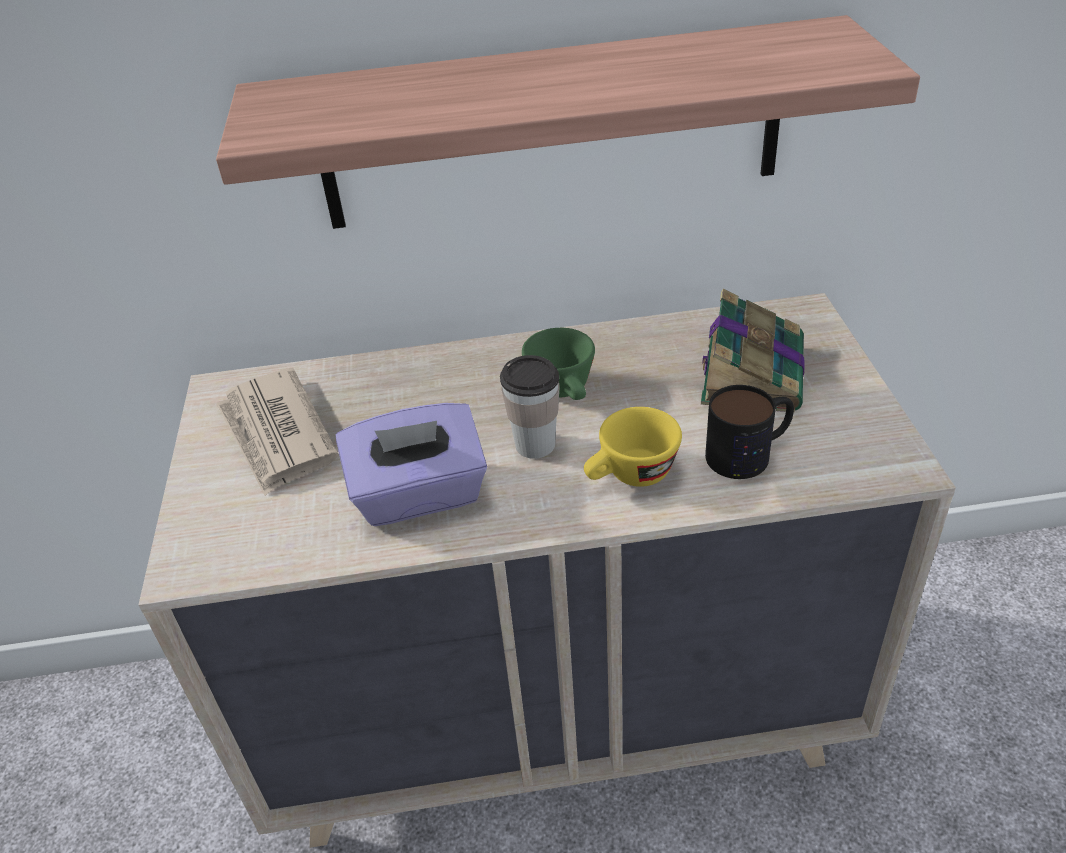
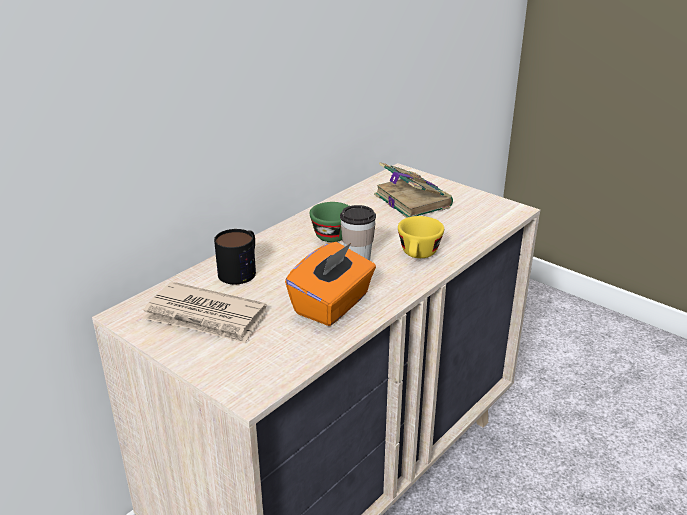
camera: 45 degrees left, 10 degrees down
(419, 496) = (332, 305): purple tissue box -> orange tissue box
(551, 127) = (282, 88): shelf -> none
(750, 452) = (453, 227): mug -> mug (241, 269)

